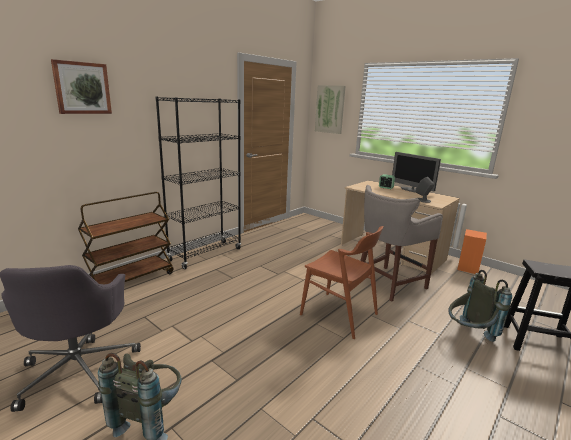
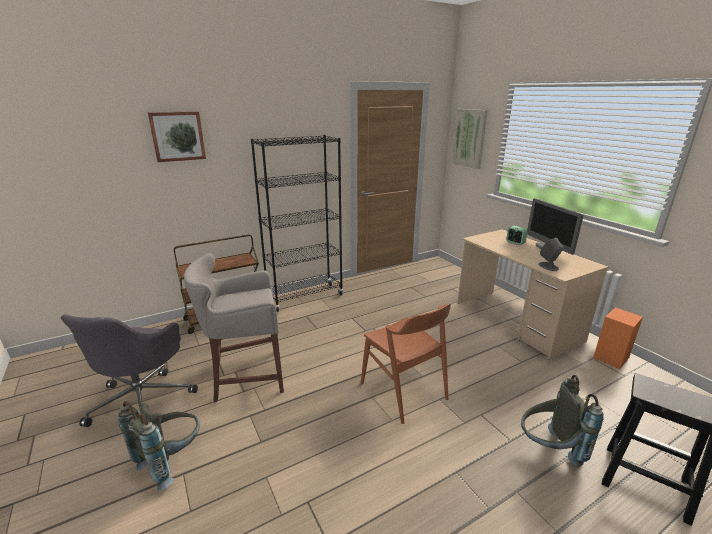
camera: 20 degrees right, 5 degrees up
(388, 284) = (485, 363): grey stool -> grey stool (245, 376)

